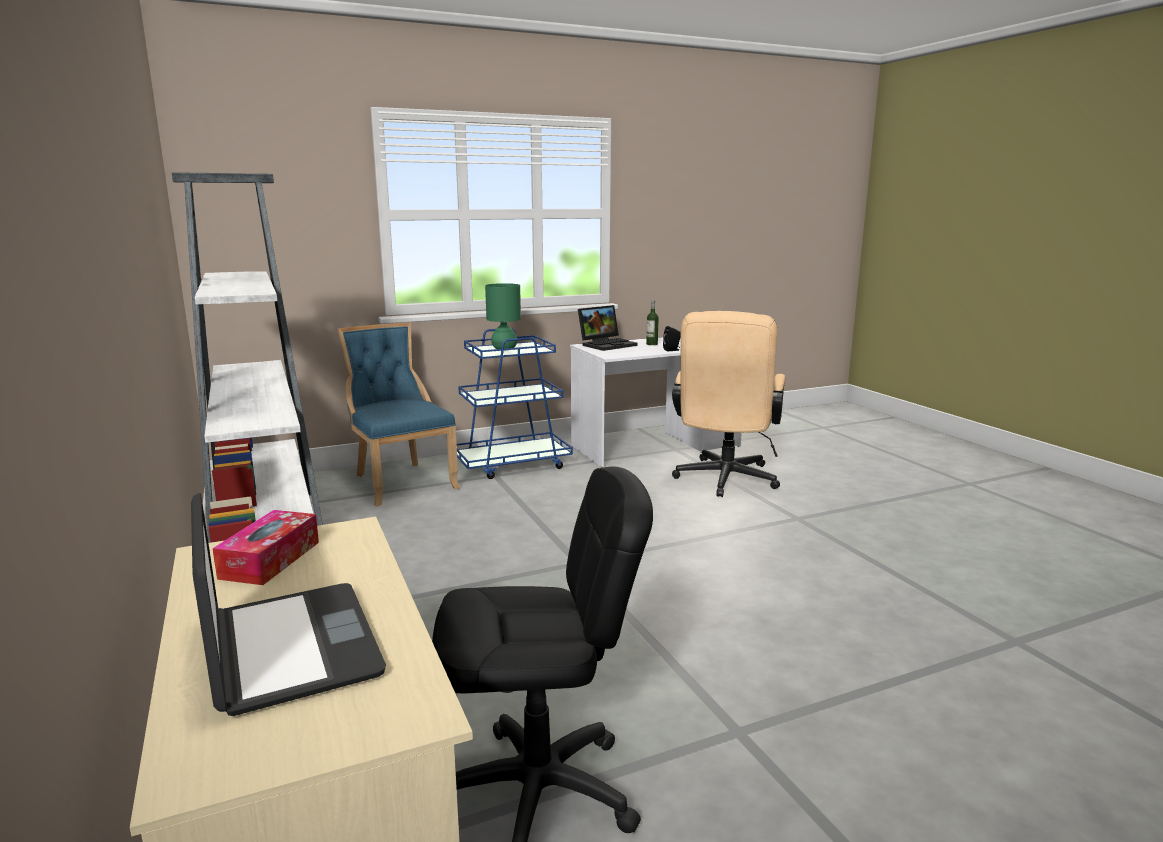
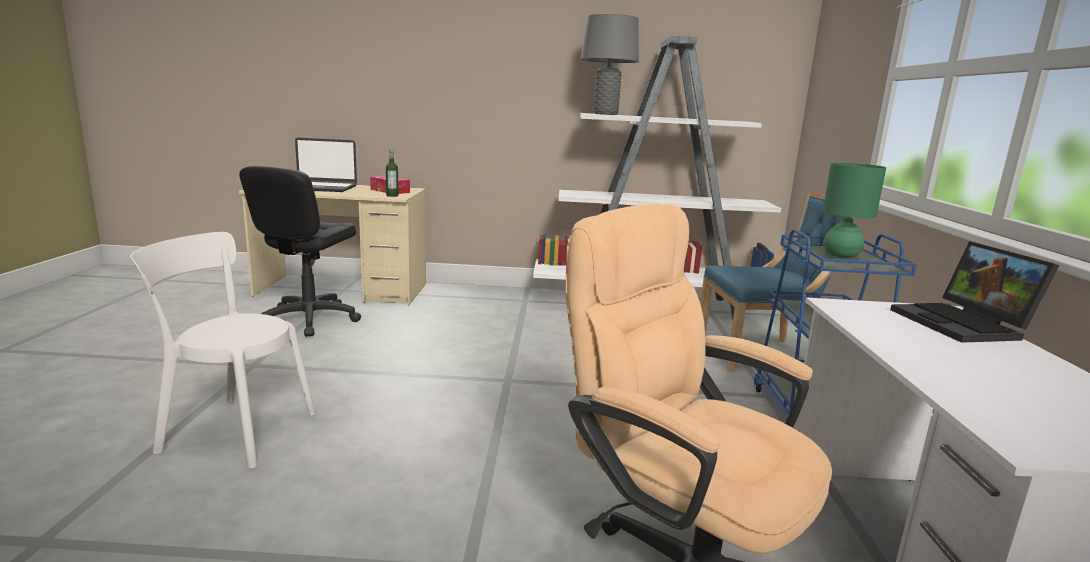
camera: 115 degrees right, 0 degrees up
(241, 290) = (605, 114): none -> grey table lamp
(652, 344) = (990, 358): bottle -> bottle (392, 195)
(672, 350) = (906, 355): black speaker -> none
(837, 651) = (233, 430): none -> white chair

